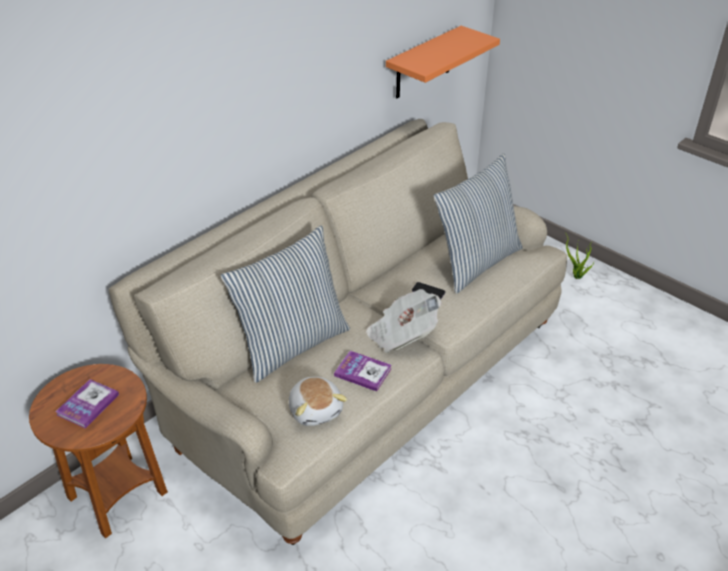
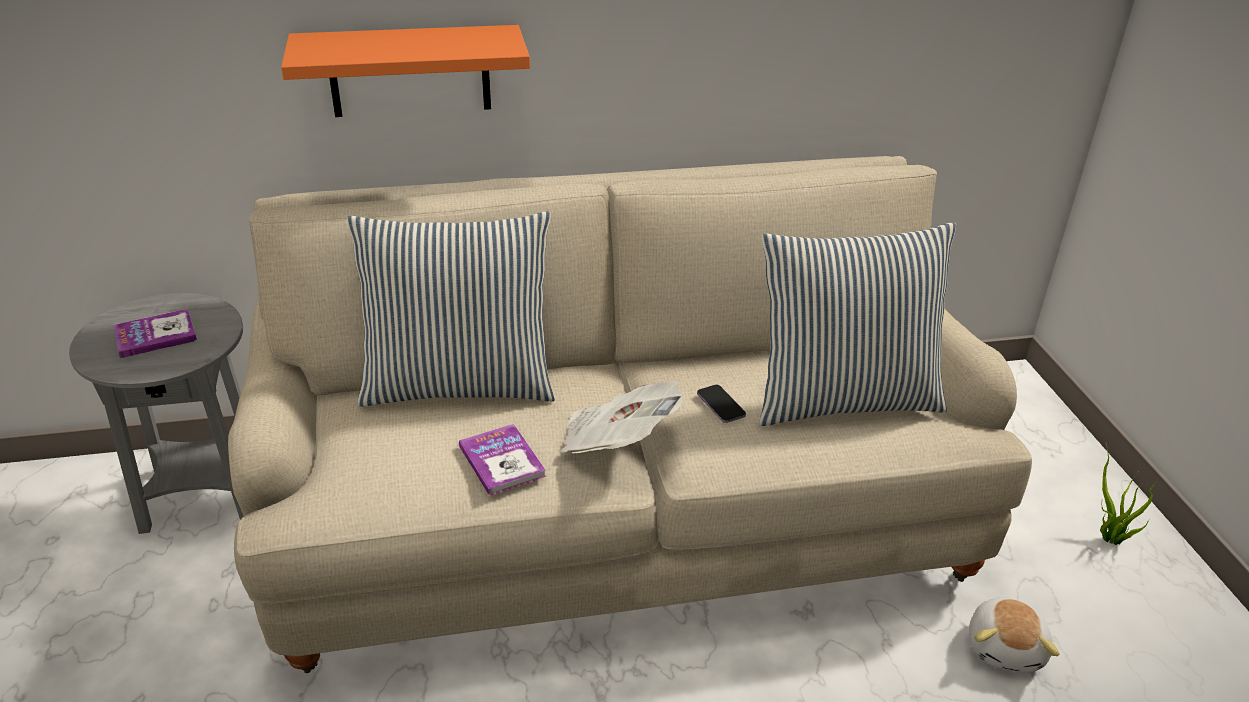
camera: 35 degrees right, 5 degrees down
(117, 495) = (203, 494): brown side table -> grey side table
(316, 410) = (386, 476): plush toy -> plush toy (1006, 648)
(423, 63) = (936, 65): orange shelf -> orange shelf (410, 71)

